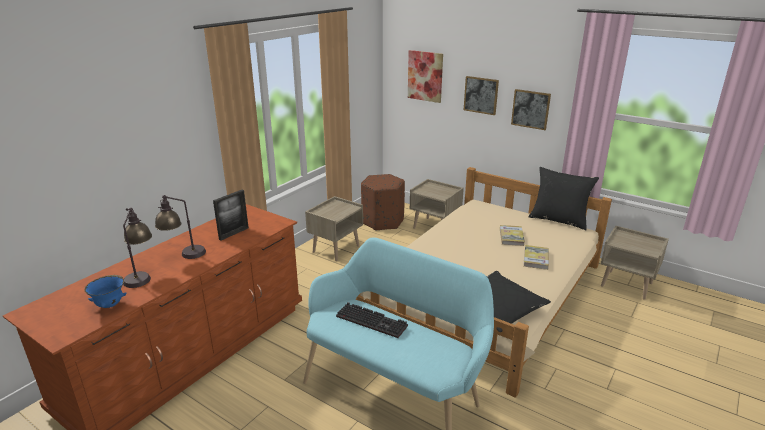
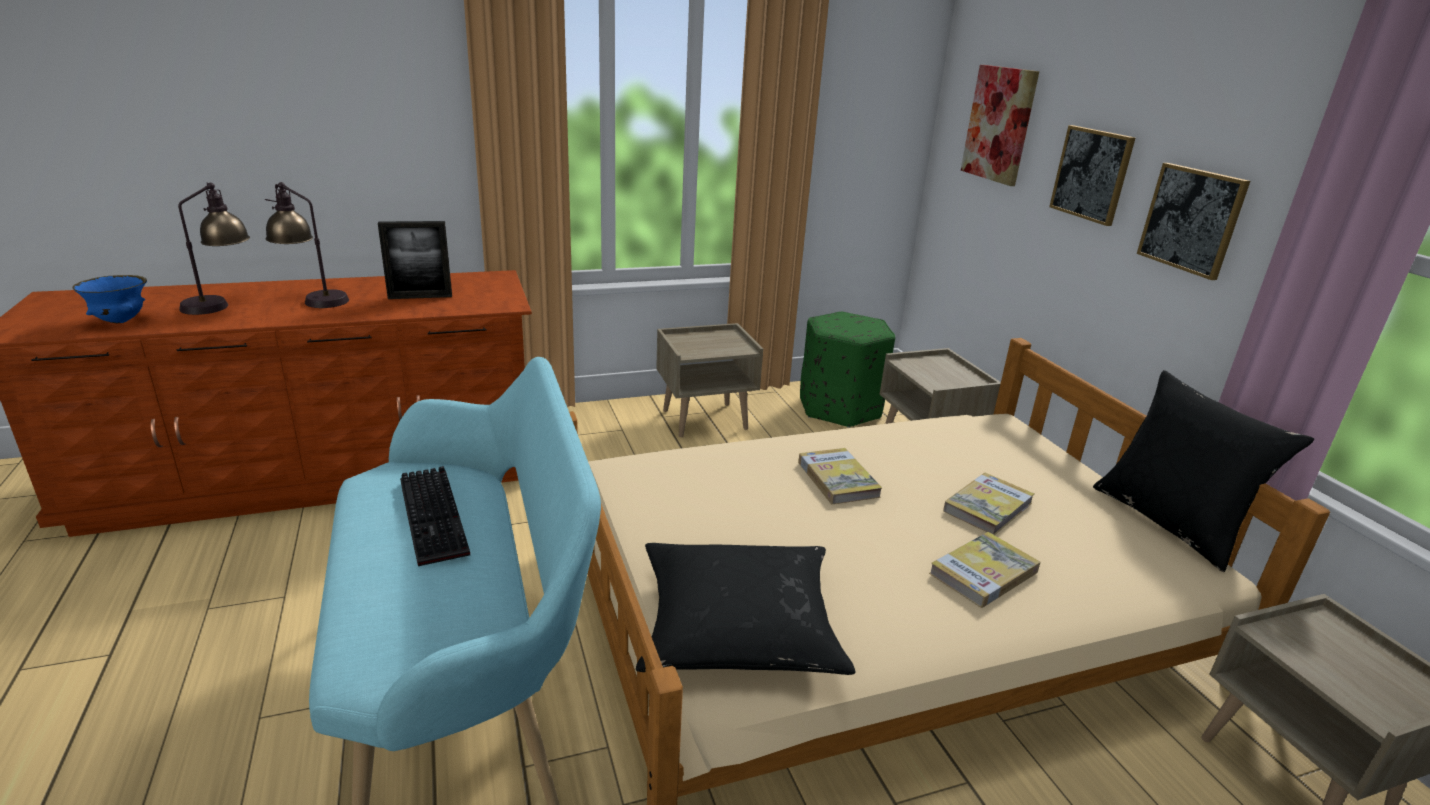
camera: 35 degrees right, 0 degrees up
(383, 221) = (840, 408): brown ottoman -> green ottoman
(458, 247) = (837, 479): none -> book

